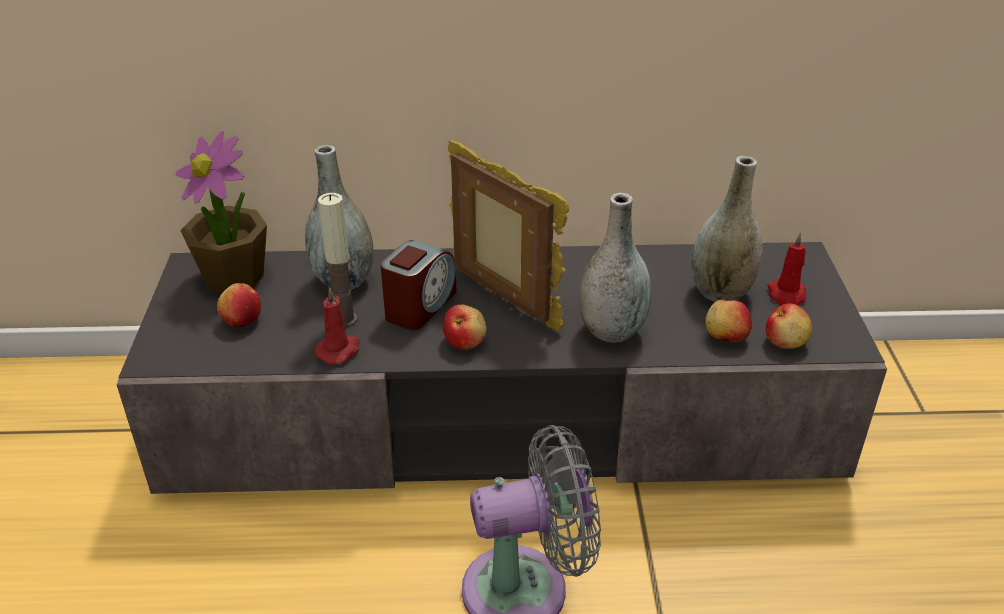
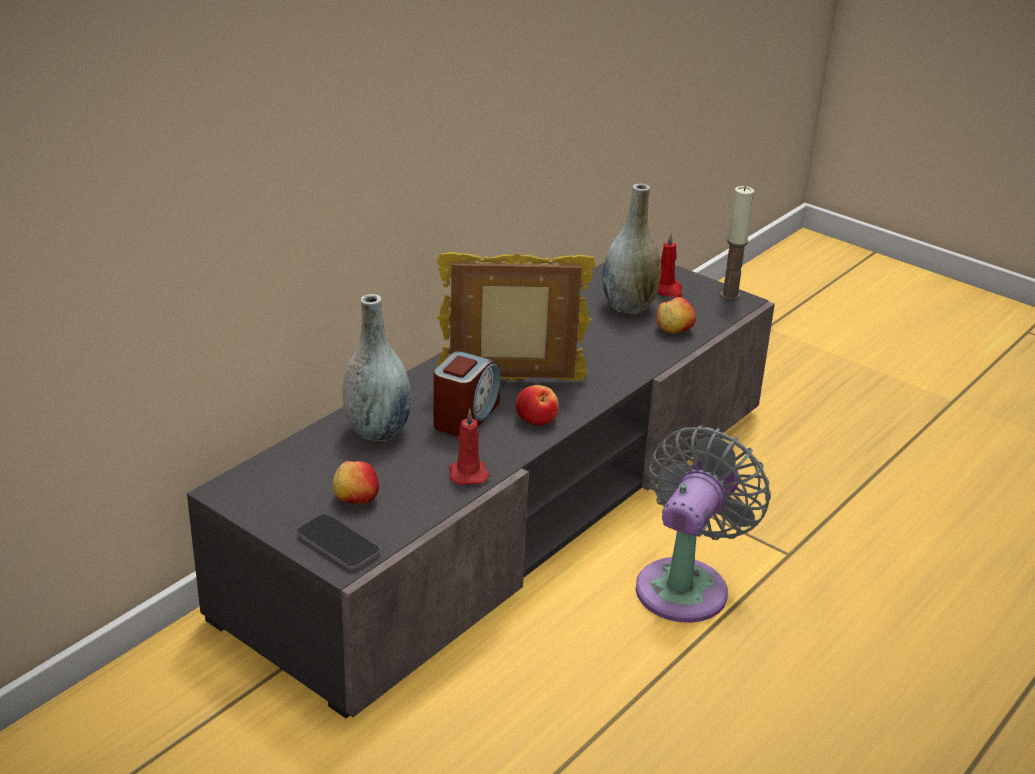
camera: 50 degrees left, 5 degrees down
(173, 345) = (338, 544): none -> phone
(234, 277) = (284, 477): potted plant -> none
(345, 319) = (431, 453): candle -> candle (730, 295)
(420, 306) = (465, 416): alarm clock -> alarm clock turned 45 degrees clockwise
(611, 331) = (610, 363): grey vase -> none
(786, 342) = (708, 316): apple -> none

